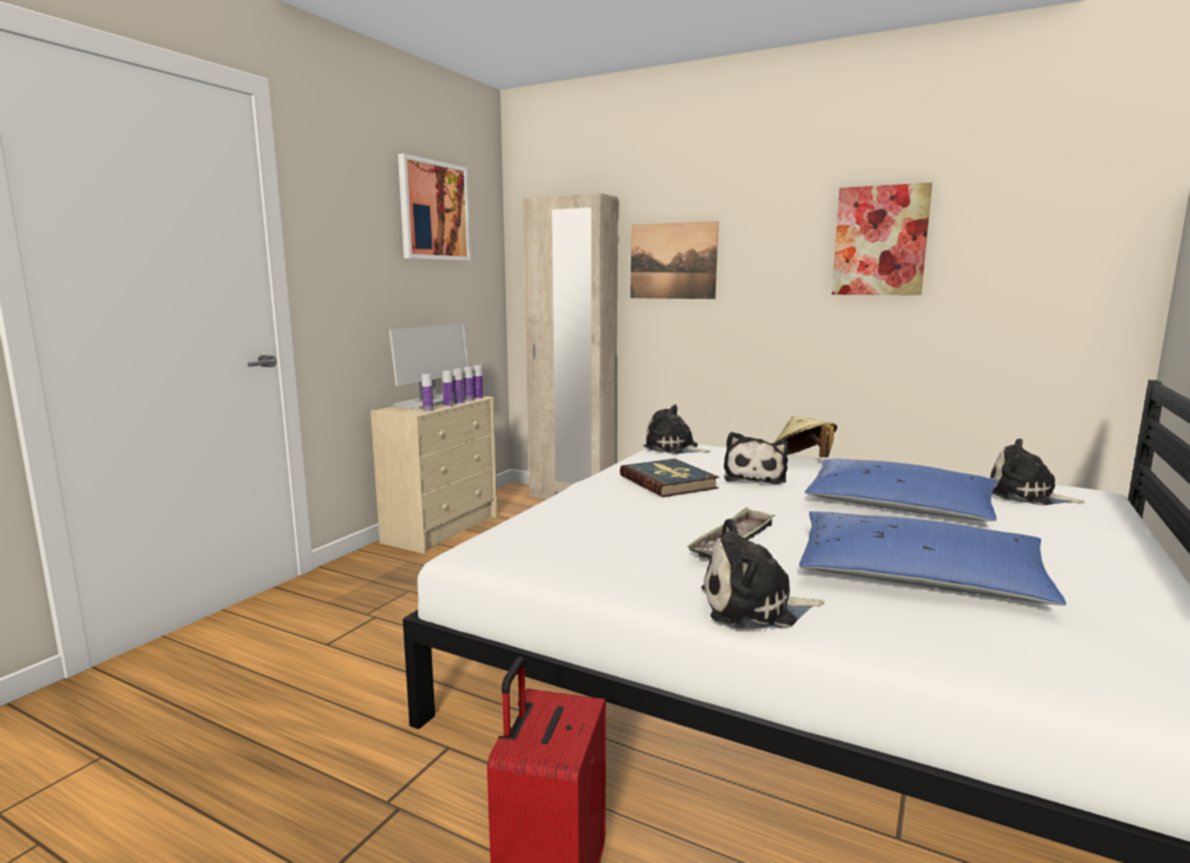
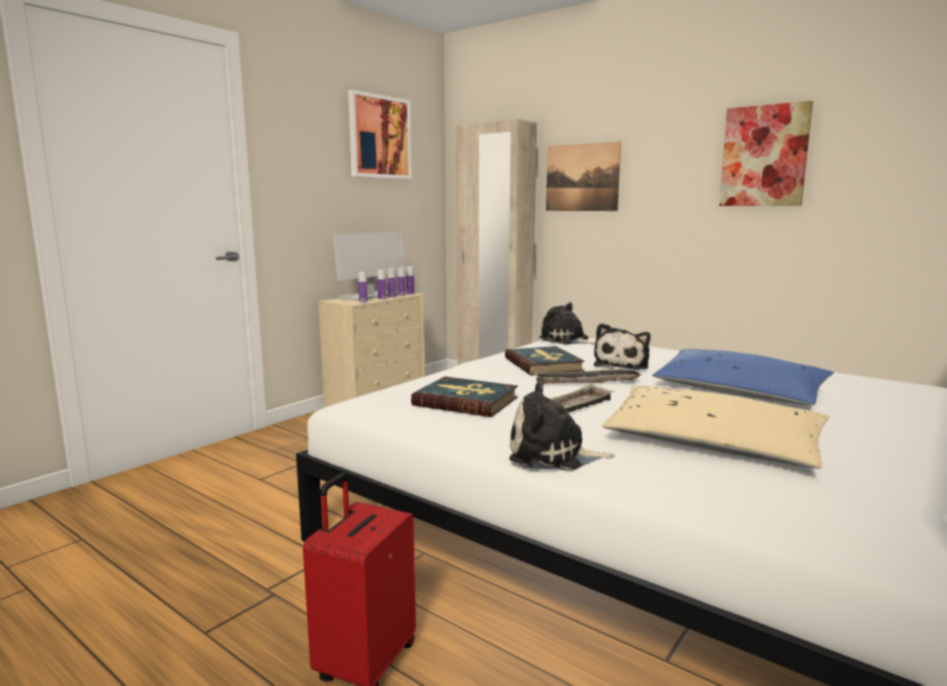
camera: 10 degrees right, 0 degrees up
(609, 538) = (466, 401): none -> book
(730, 503) = (586, 382): none -> tray
(801, 461) = (674, 354): beige hat -> none
(918, 578) = (711, 444): blue pillow -> beige pillow
(1026, 496) = (871, 390): plush toy -> none

